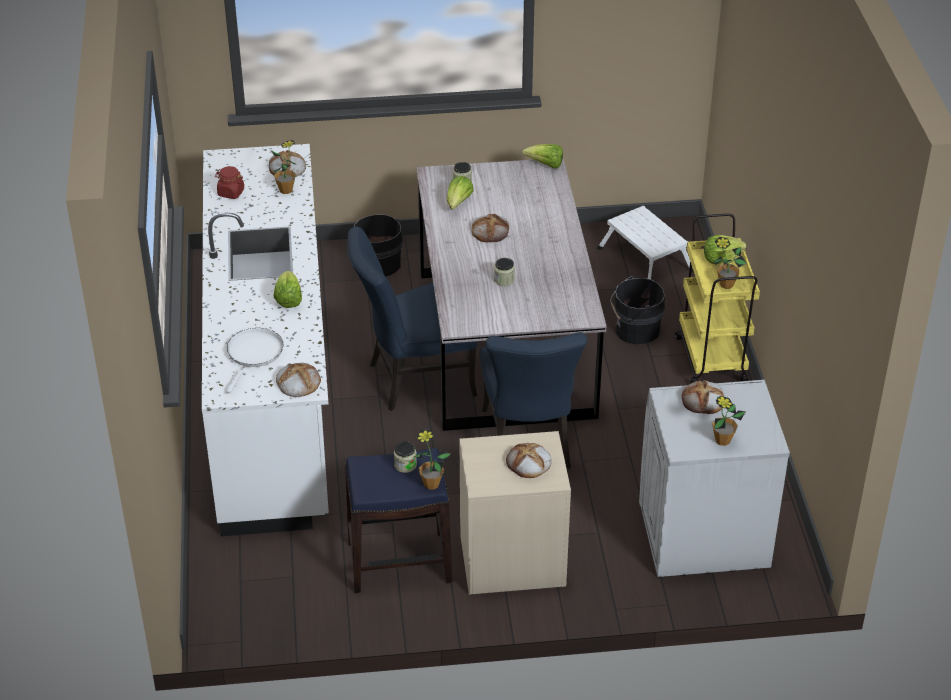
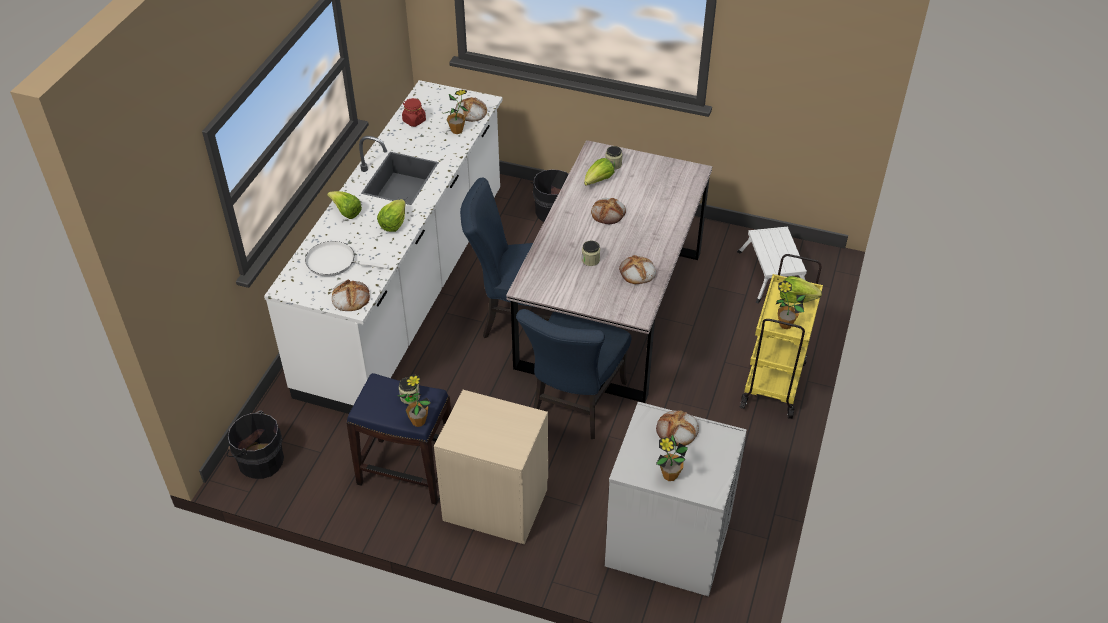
camera: 25 degrees right, 5 degrees up
(253, 354) = (334, 262): white frying pan -> white frying pan turned 120 degrees counterclockwise
(528, 463) = (503, 433): bread -> bread (637, 272)
(545, 165) = (693, 168): lettuce -> lettuce (346, 212)
(634, 330) = (725, 333): black bucket -> black bucket (259, 460)

